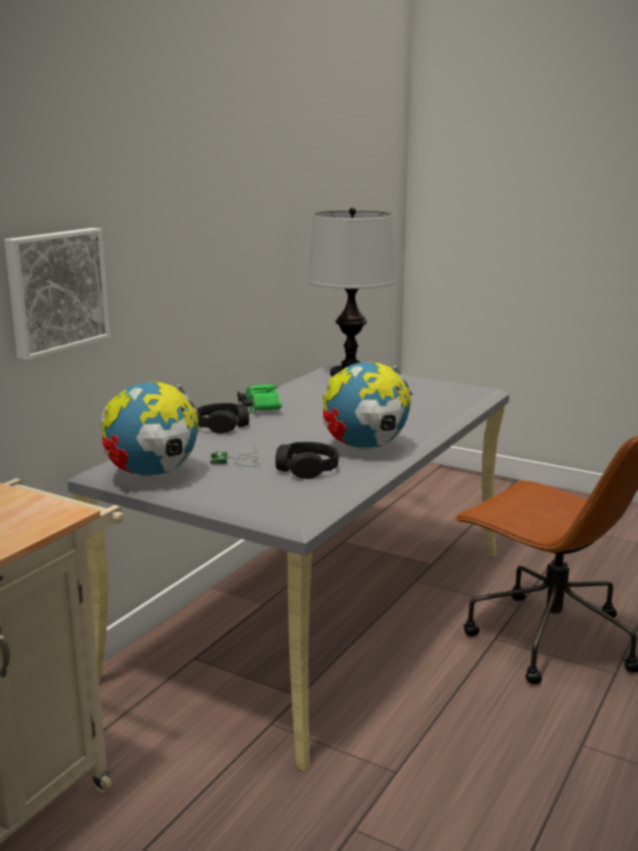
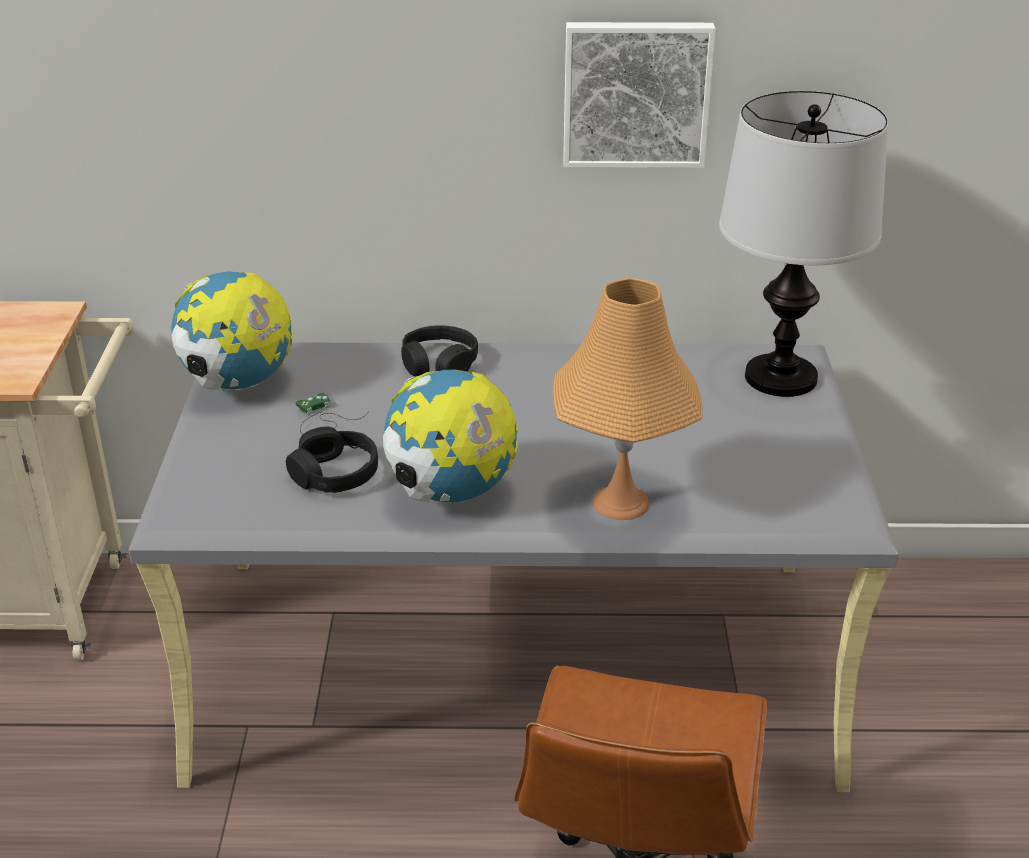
camera: 60 degrees right, 15 degrees up
(55, 291) = (204, 127): picture -> picture (636, 93)
(260, 408) = (537, 363): green binoculars -> none
(420, 420) = (620, 503): none -> orange table lamp

